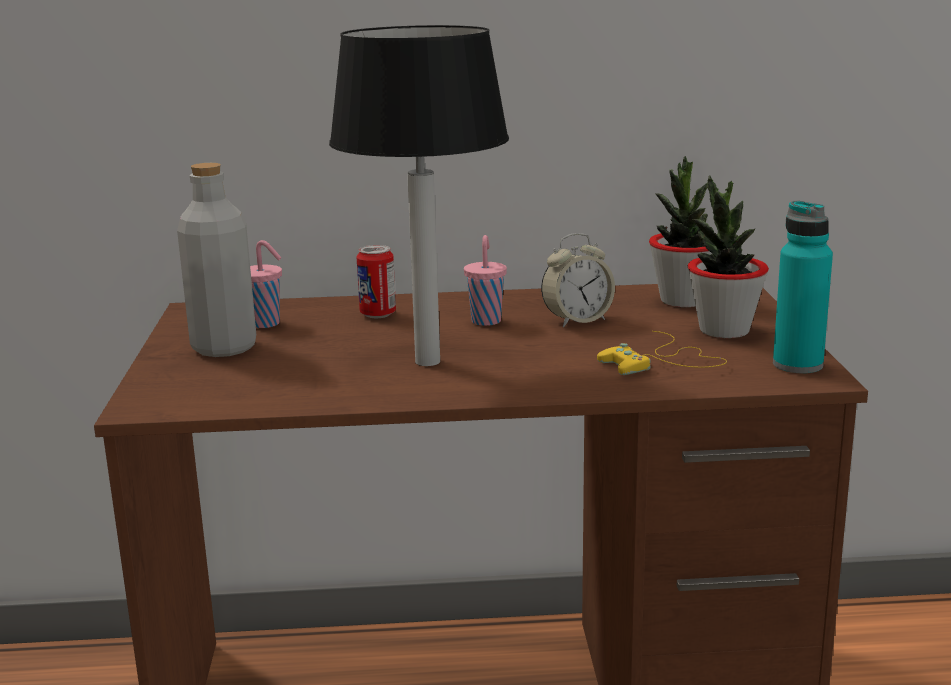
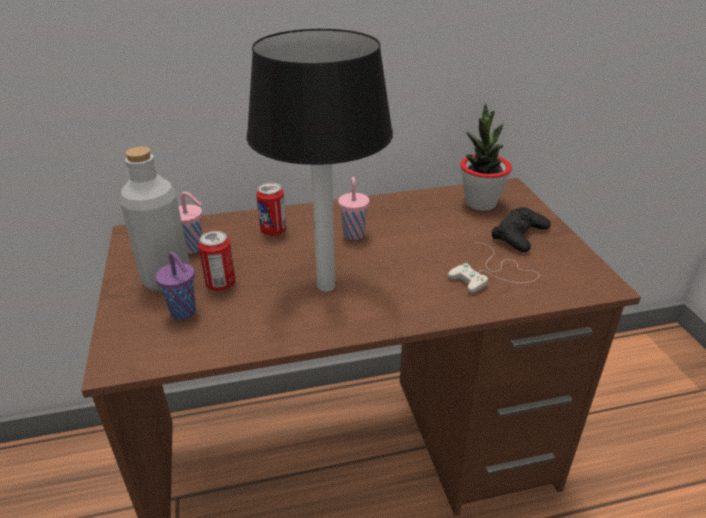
camera: 10 degrees left, 15 degrees up
(236, 374) = (184, 313): none -> purple cup
(290, 354) = (221, 284): none -> can
(577, 320) = (417, 230): alarm clock -> none
(664, 362) = (493, 274): yellow game controller -> white game controller
(723, 330) = (519, 235): potted plant -> black game controller
(797, 365) = (584, 271): turquoise bottle -> none

